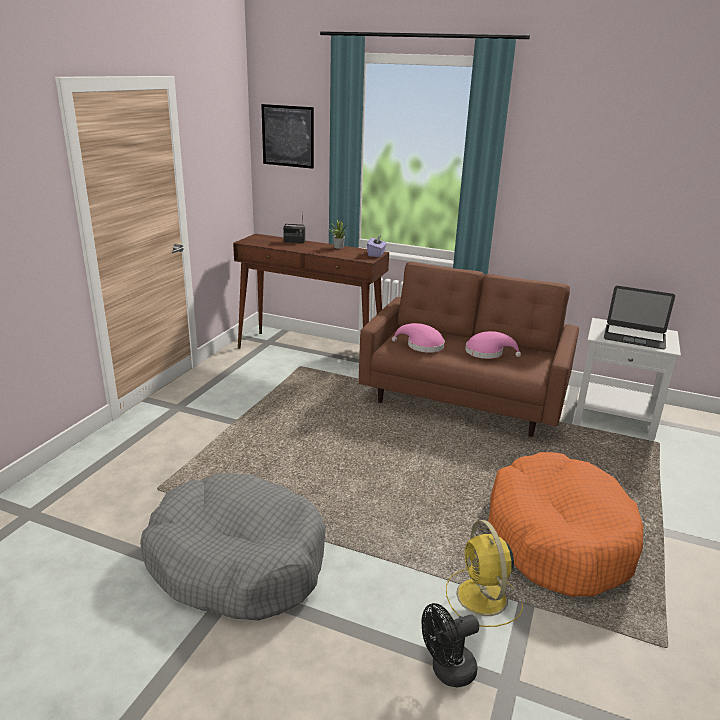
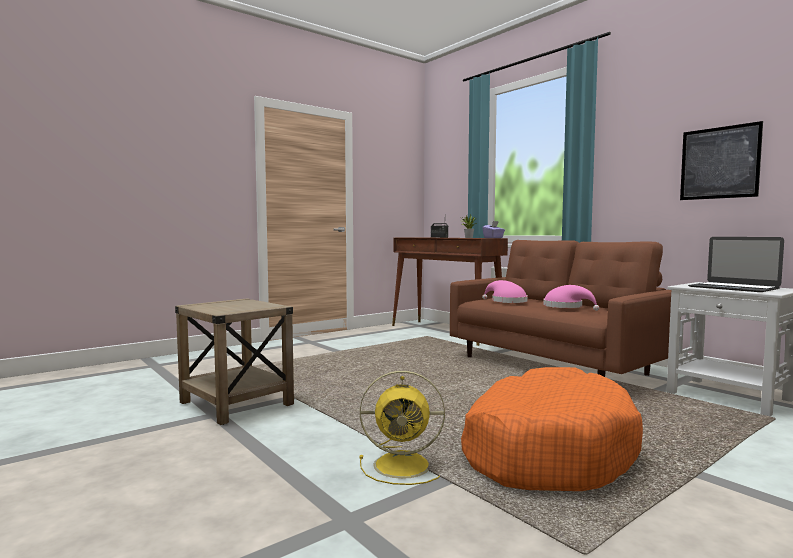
camera: 30 degrees right, 20 degrees down
(237, 561) = (237, 404): grey dog bed -> beige side table
(288, 136) = (446, 162): picture -> picture (719, 163)
(447, 671) = (302, 495): black fan -> none
(483, 598) = (405, 465): yellow fan -> yellow fan turned 105 degrees counterclockwise

